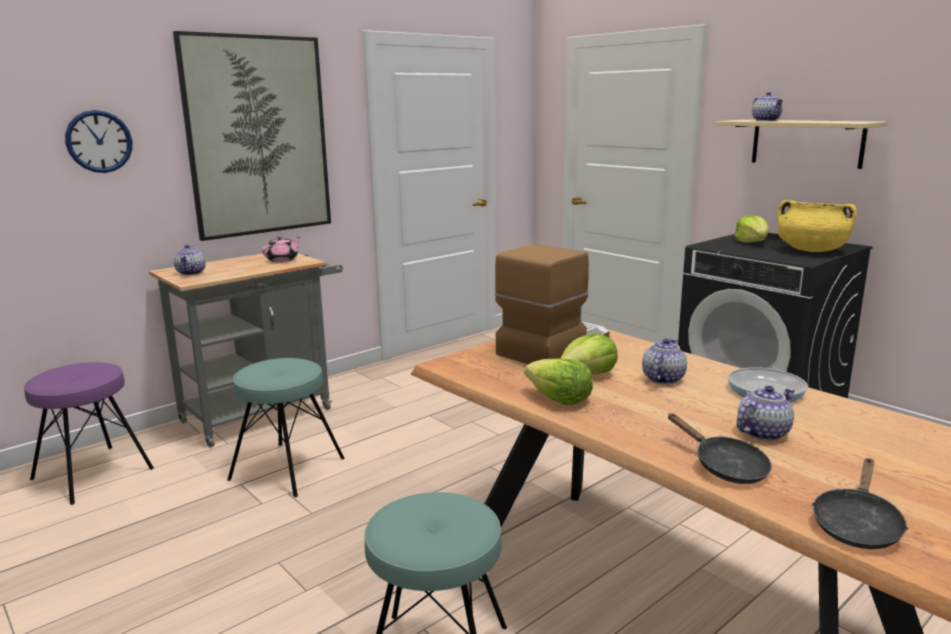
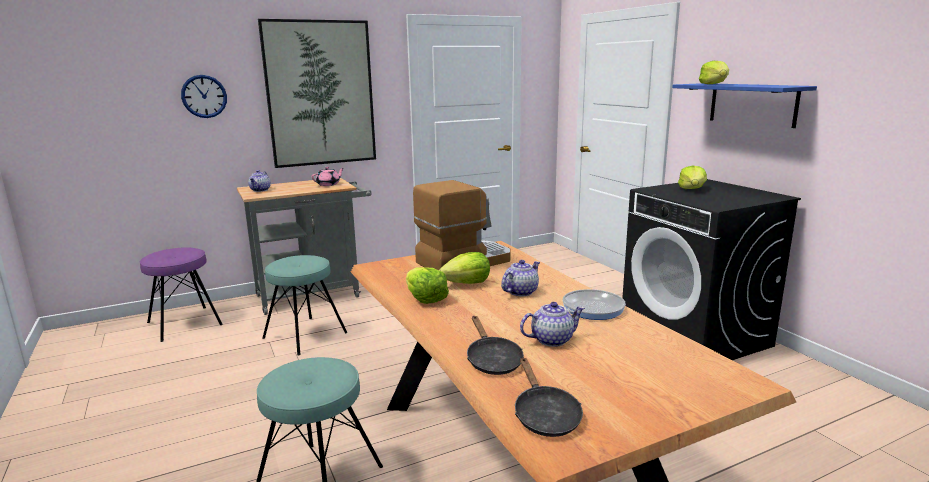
camera: 15 degrees right, 0 degrees up
(766, 120) = (714, 84): teapot -> lettuce
(806, 143) = (752, 104): beige shelf -> blue shelf
(811, 250) = (736, 198): yellow cooking pot -> none
(856, 524) = (544, 415): black frying pan -> black frying pan turned 60 degrees counterclockwise

